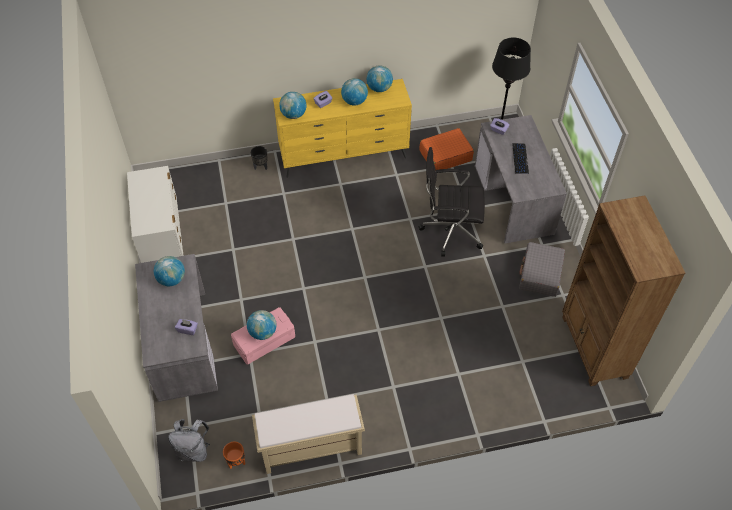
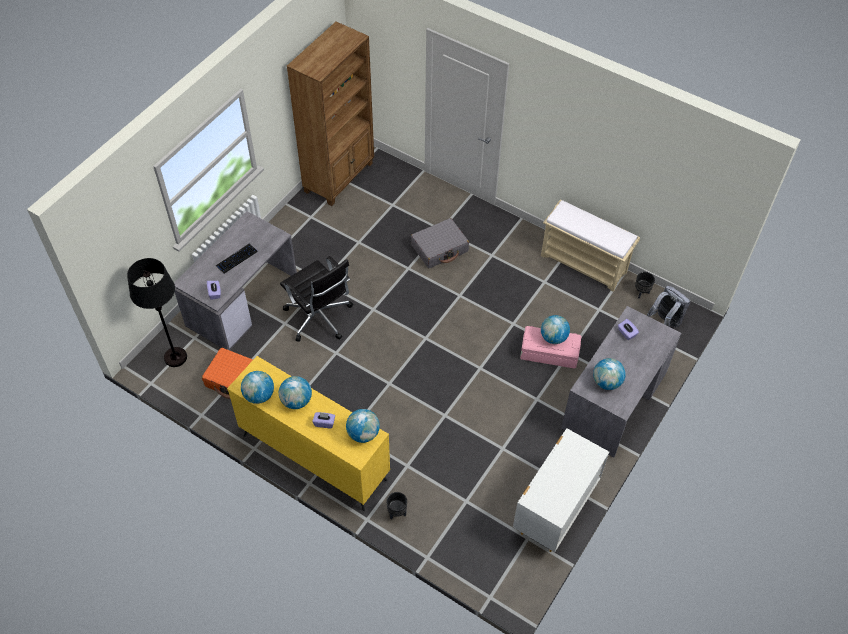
camera: 135 degrees left, 0 degrees up
(236, 462) = (641, 293): orange planter -> black planter
(540, 274) = (305, 239): grey suitcase -> grey suitcase (439, 248)

